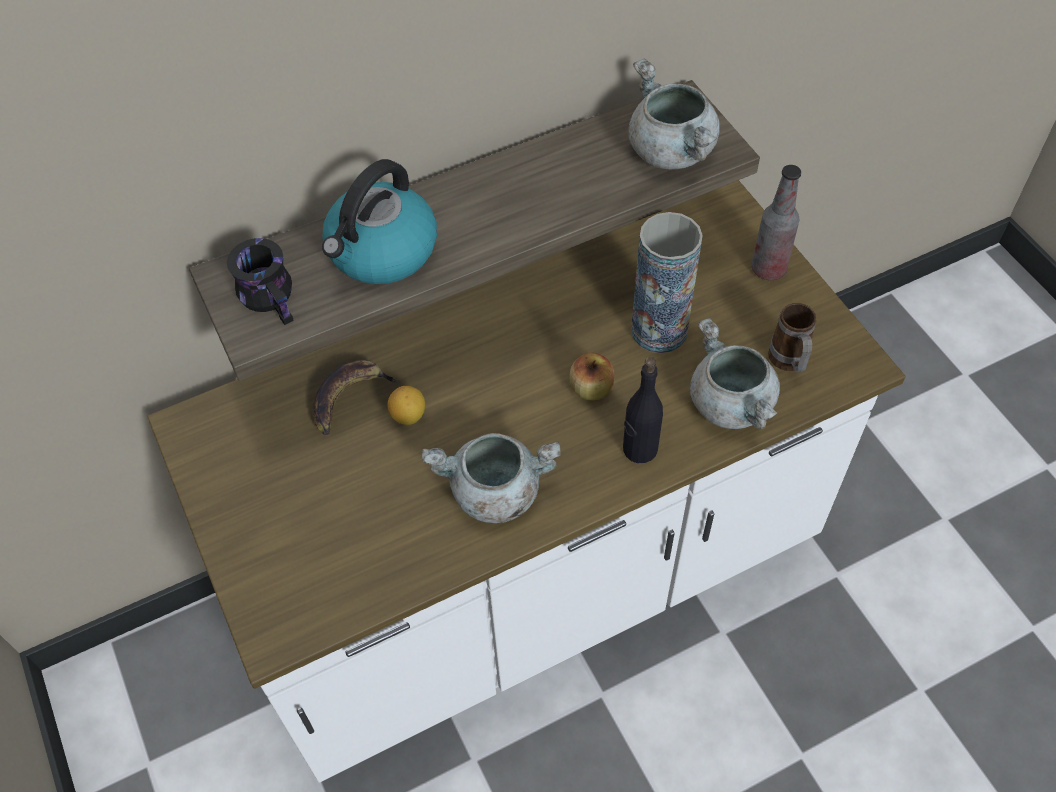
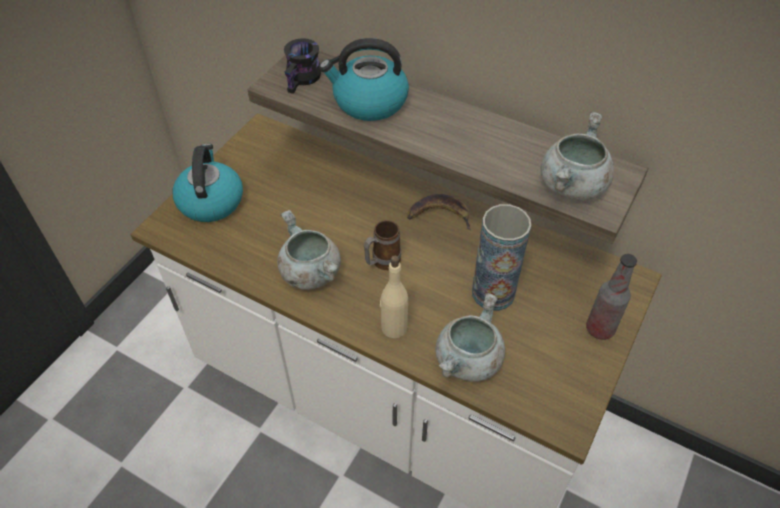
camera: 55 degrees right, 5 degrees down
(274, 551) = (210, 201): none -> kettle
(349, 398) = (325, 178): banana -> banana (440, 215)
(408, 415) = (333, 208): lemon -> none
(591, 388) = (419, 280): apple -> none
(639, 449) = (393, 327): black bottle -> beige bottle
(789, 363) = (530, 379): mug -> mug (381, 263)

